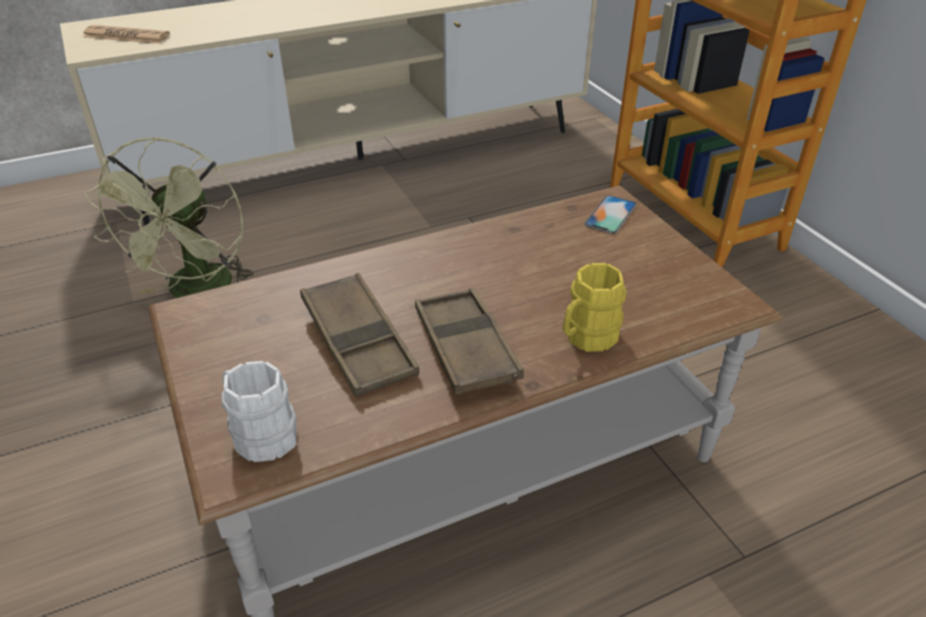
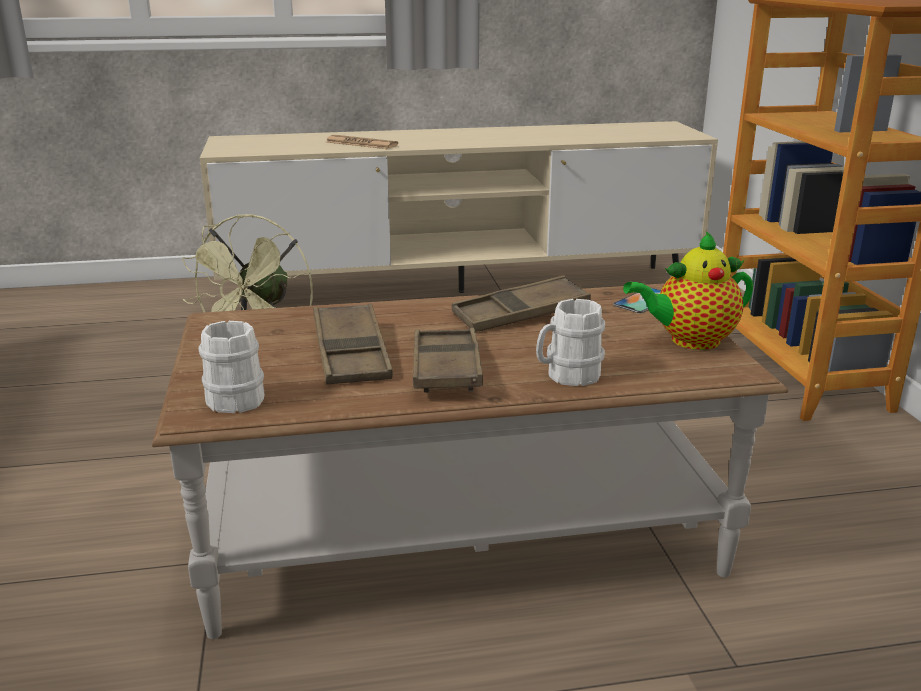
camera: 15 degrees right, 15 degrees down
(126, 36) = (257, 145): newspaper -> newspaper (361, 144)
(502, 252) = (520, 314): none -> brown tray
(586, 337) = (567, 376): yellow mug -> white mug
(675, 267) = (689, 341): none -> teapot

